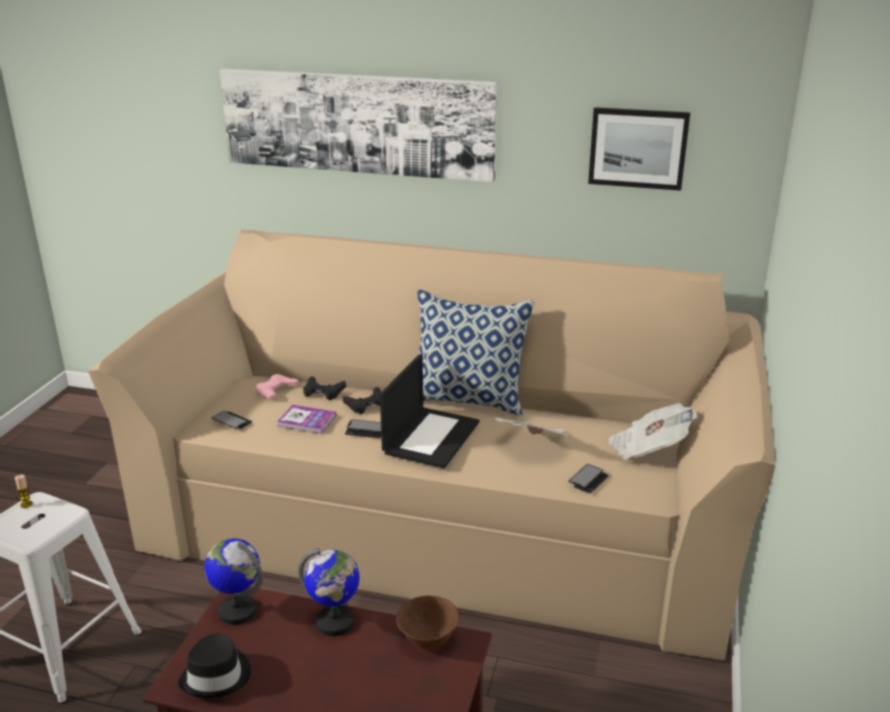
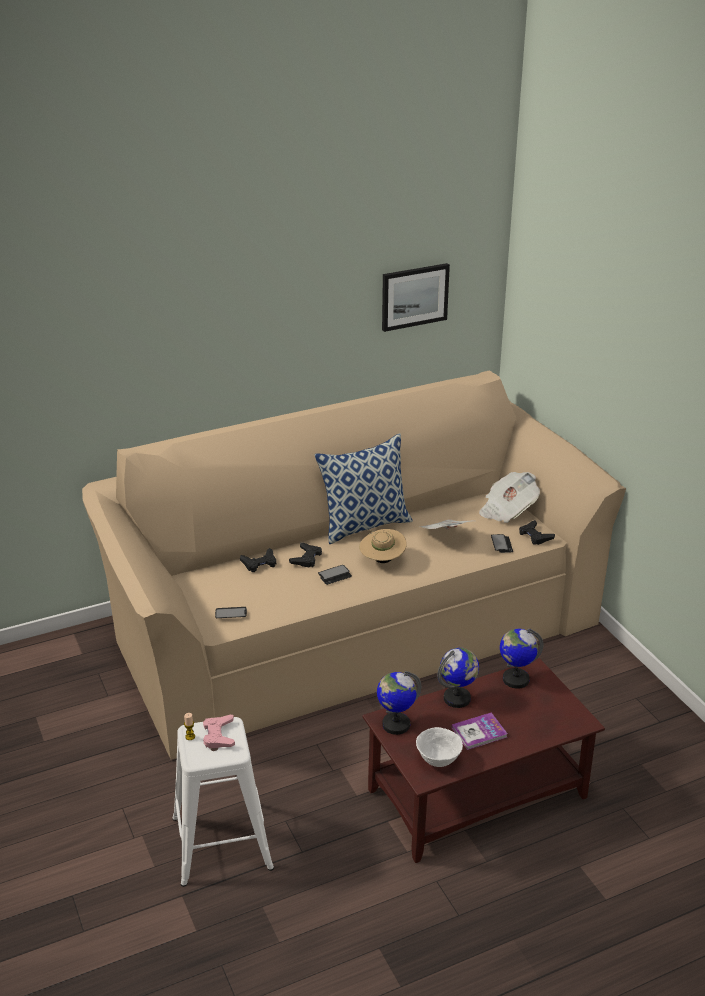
camera: 40 degrees left, 5 degrees up
(217, 675) = (438, 760): black hat -> white bowl
(276, 390) = (223, 577): pink game controller -> pink game controller (219, 735)
(306, 420) = (285, 588): book -> book (479, 732)
(357, 123) = (194, 330): picture -> none
(427, 640) = (515, 679): brown bowl -> globe
(431, 436) = (382, 560): laptop -> beige hat
(645, 489) = (535, 536): none -> black game controller

